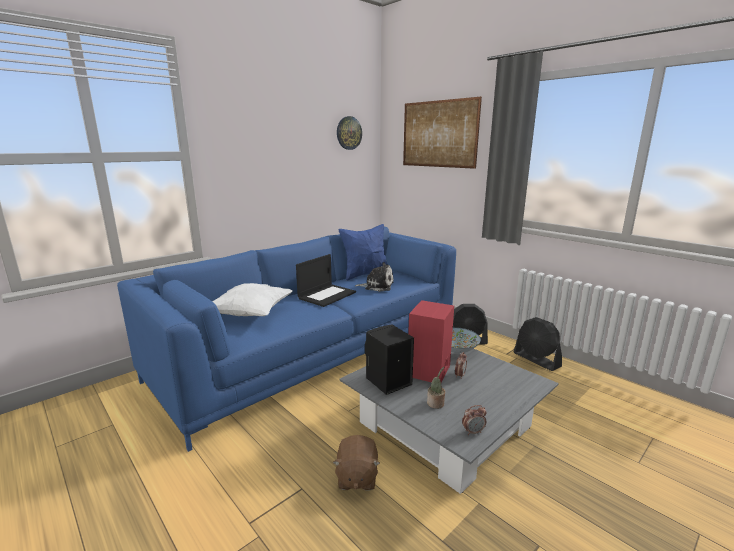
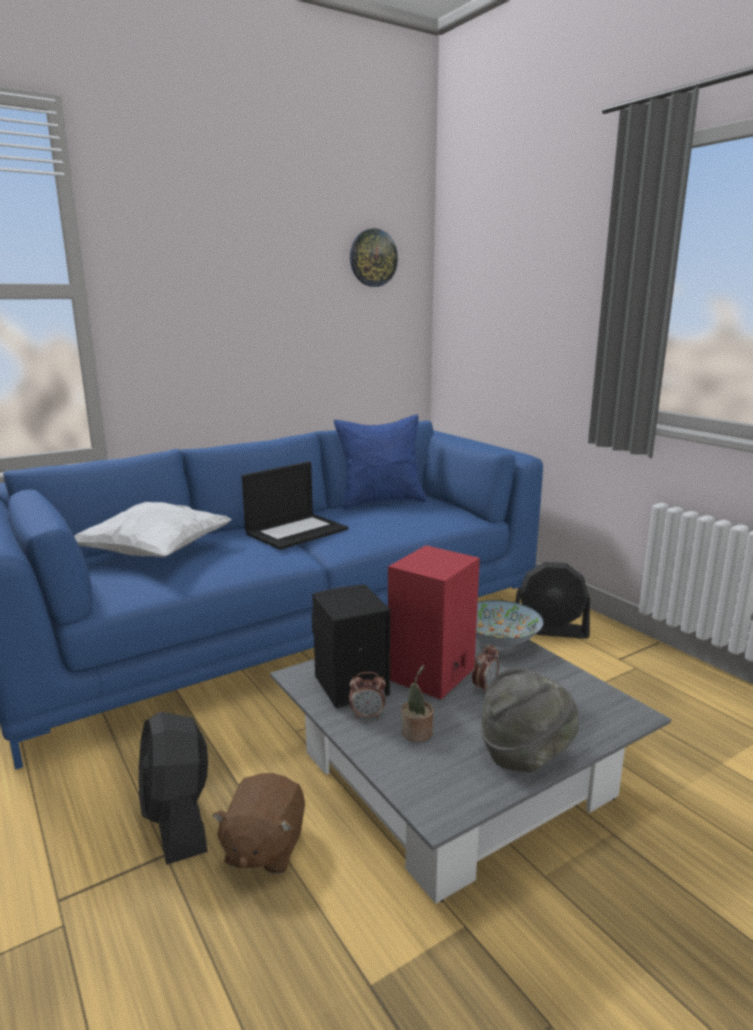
camera: 10 degrees right, 0 degrees up
(377, 286) = (390, 521): plush toy -> none
(439, 134) = (525, 256): picture -> none
(473, 432) = (463, 792): alarm clock -> alarm clock (367, 715)
(496, 409) = (525, 754): none -> grey hat
(536, 360) = (674, 674): black fan -> black fan (177, 819)

